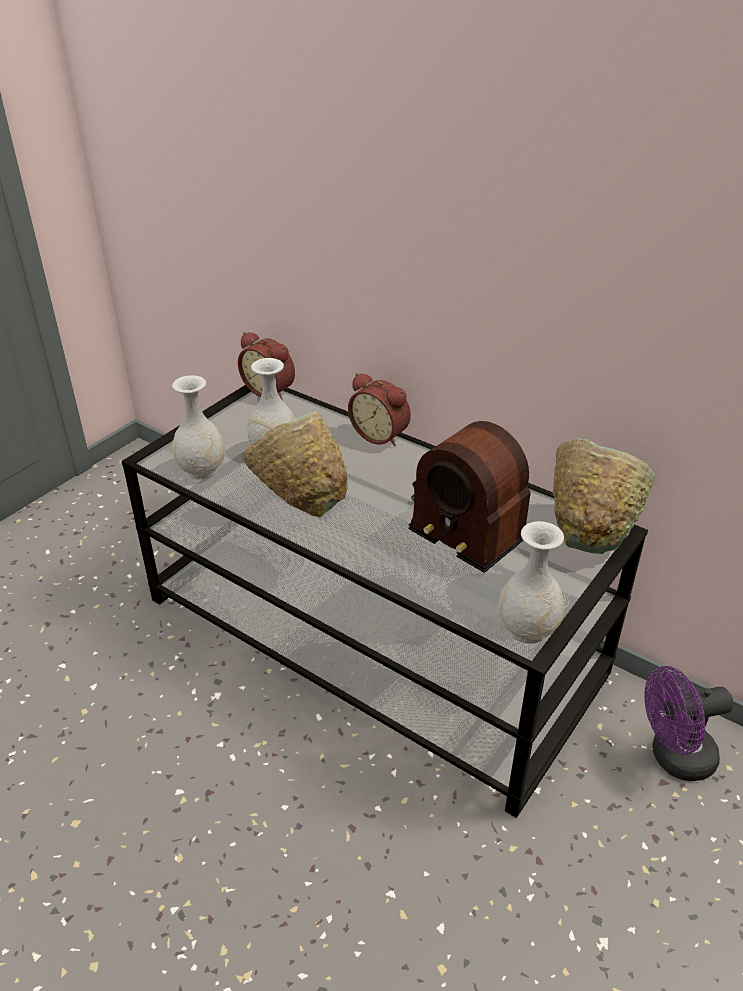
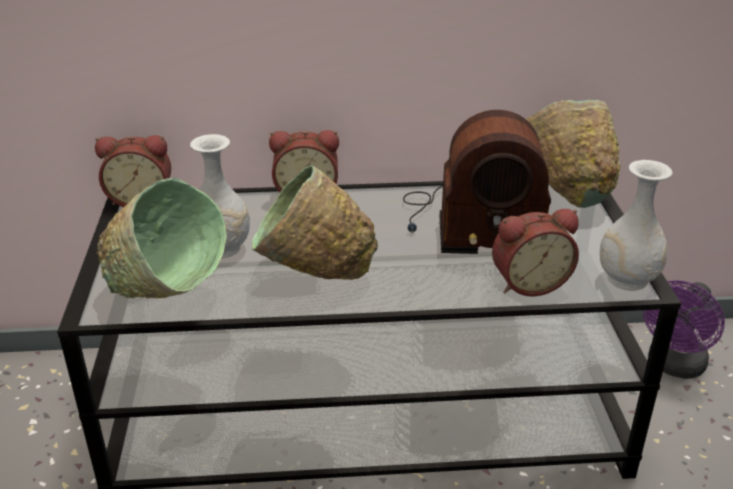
camera: 40 degrees left, 5 degrees down
(202, 470) = (168, 297): white vase -> green bowl
(442, 587) = (528, 283): none -> alarm clock

